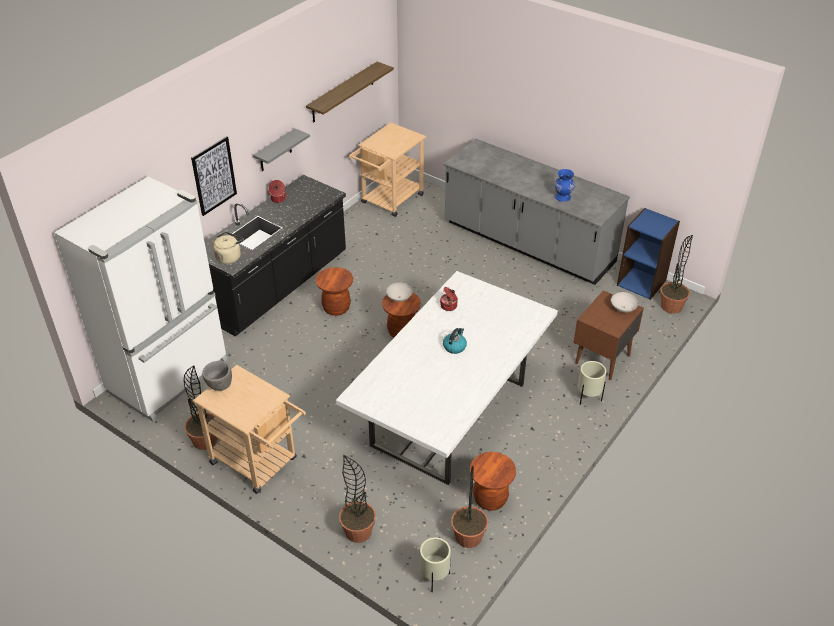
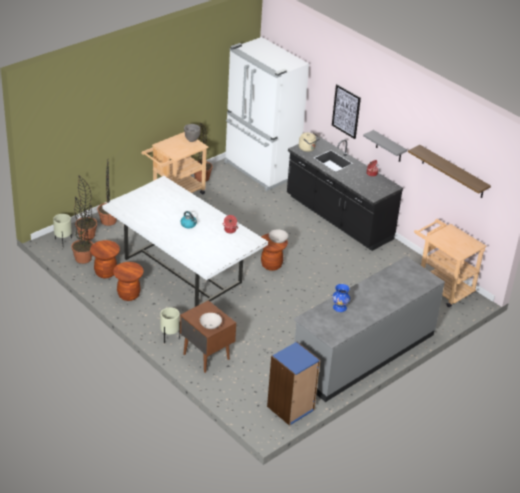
camera: 100 degrees right, 5 degrees down
(336, 308) = (307, 240): brown stool -> brown stool (128, 295)
(671, 306) = (253, 416): potted plant -> potted plant (86, 235)

